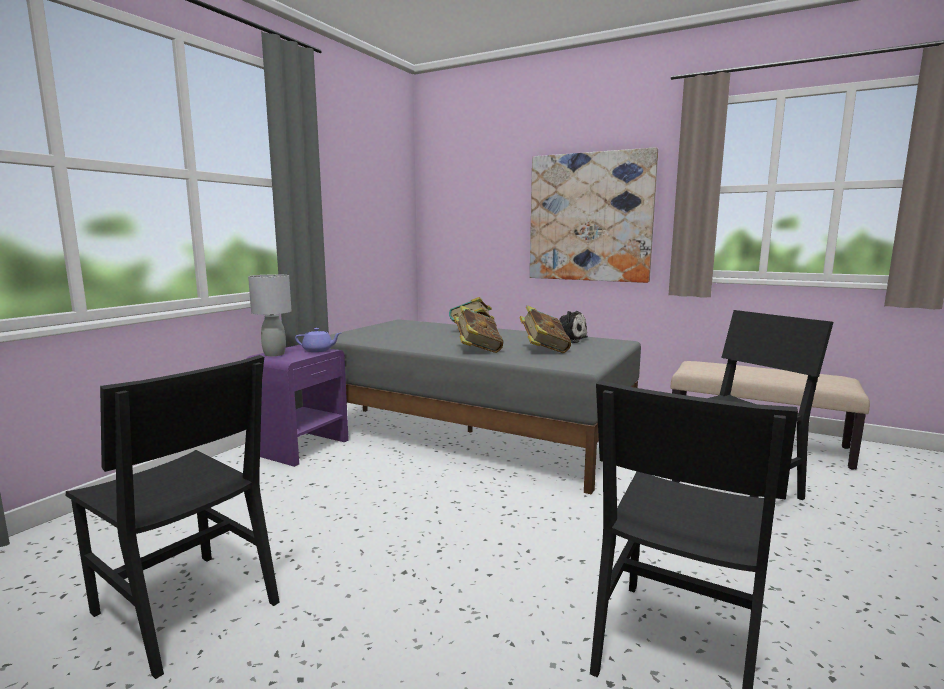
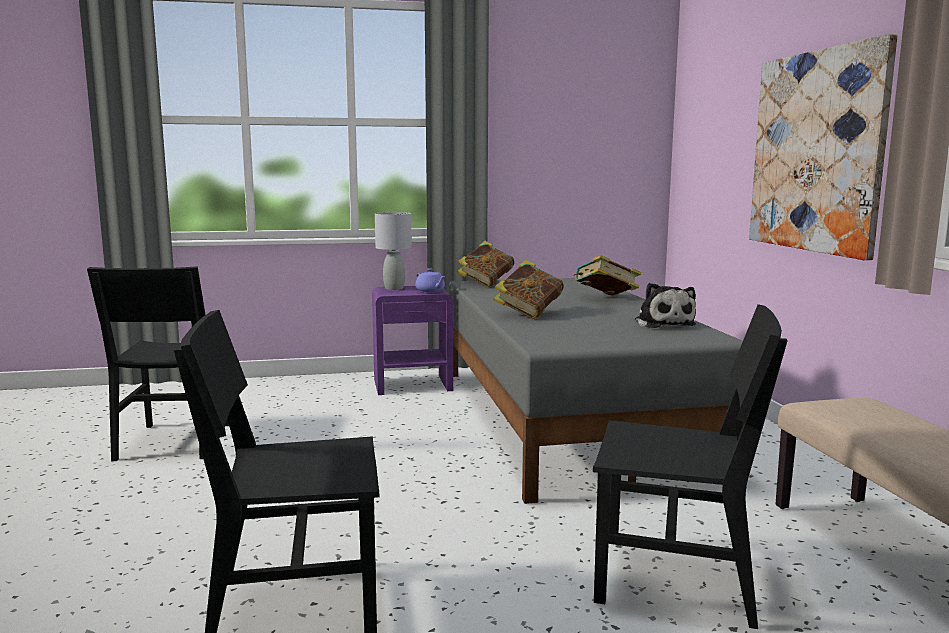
camera: 50 degrees right, 0 degrees up
(544, 350) = (587, 327): book -> book (486, 283)

